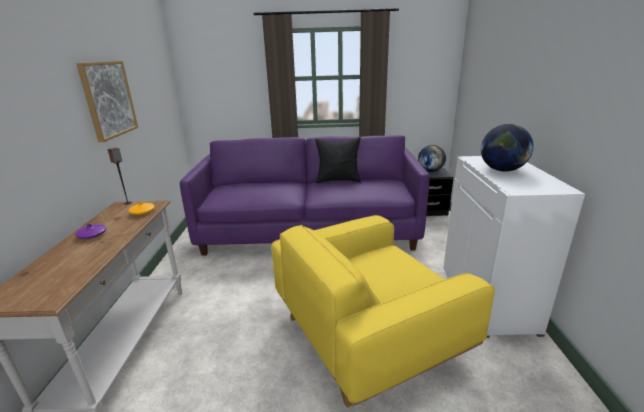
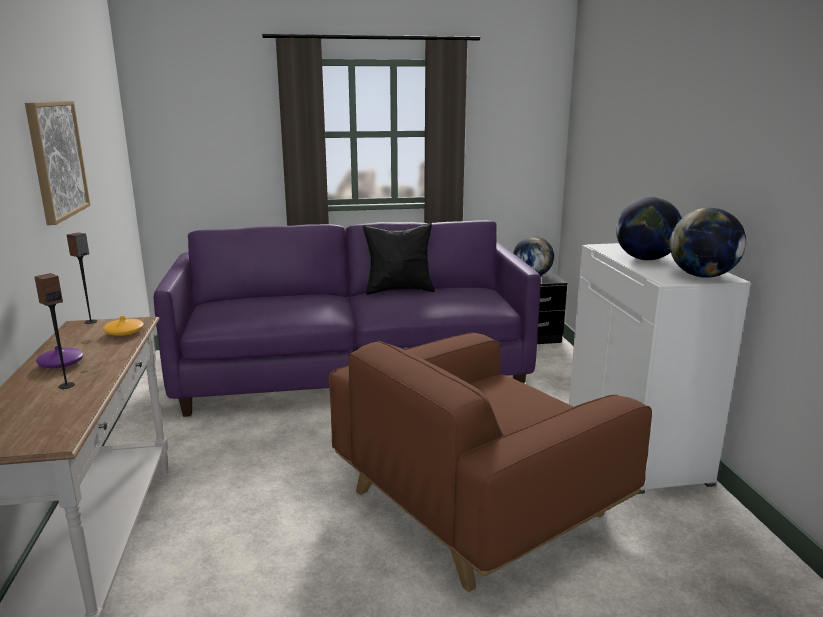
camera: 10 degrees left, 5 degrees down
(85, 253) = (66, 385): none -> speaker
(368, 334) = (477, 502): yellow armchair -> brown armchair
(545, 187) = (702, 276): none -> globe

